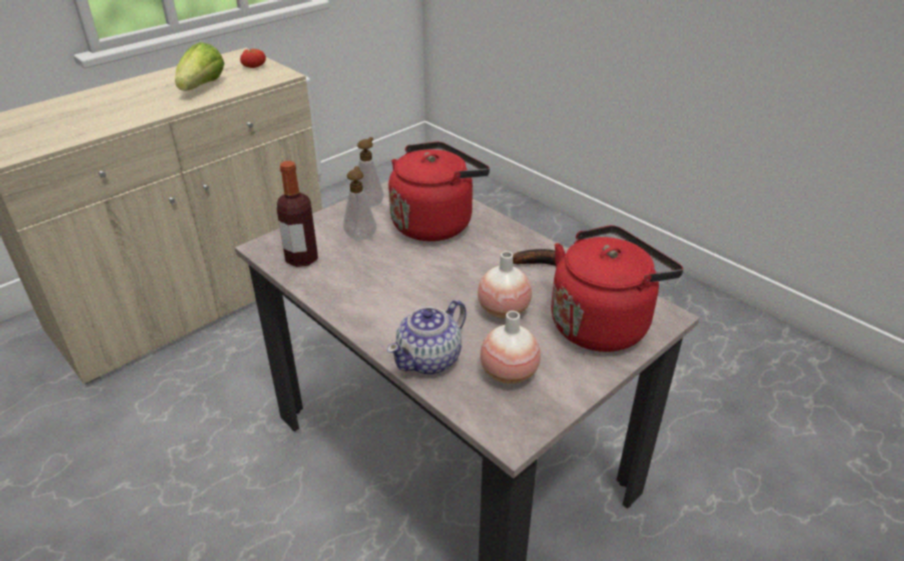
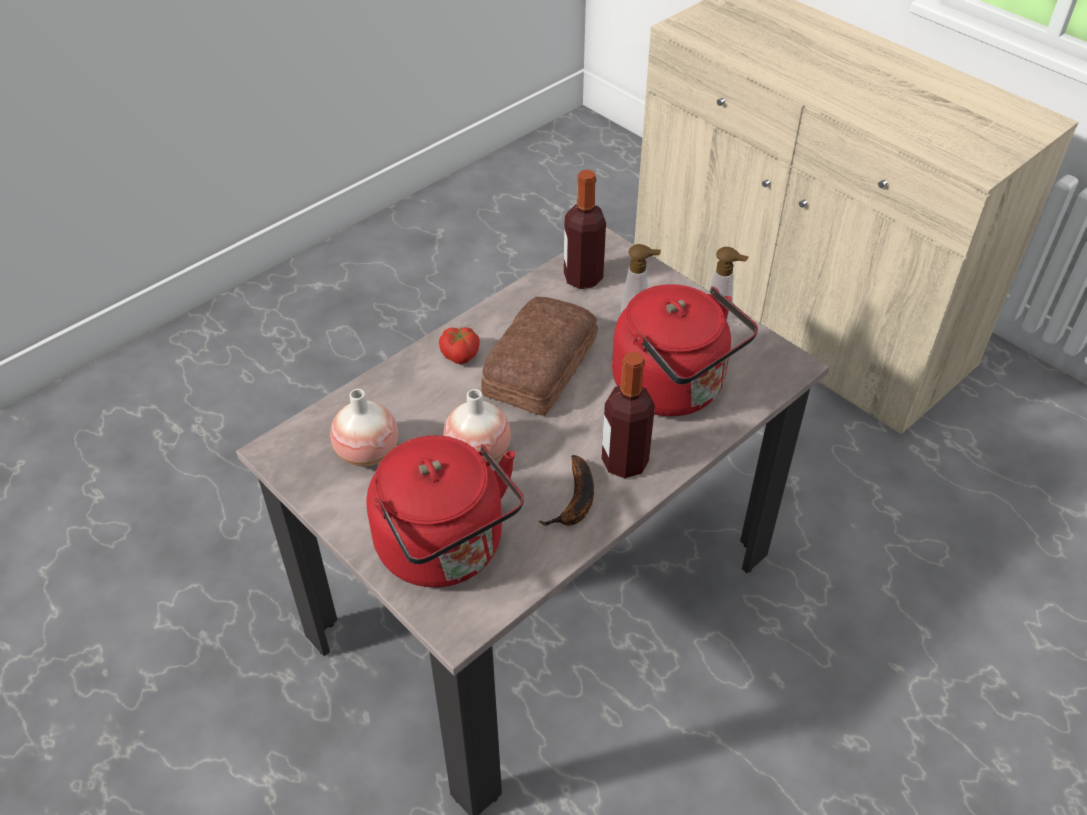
camera: 90 degrees right, 10 degrees up
(202, 87) = (905, 108): lettuce -> none
(253, 66) = (1003, 138): tomato -> tomato (461, 354)
(407, 282) = (537, 366): none -> bread
(430, 359) = (398, 389): teapot -> none
(506, 244) = (624, 462): none -> bottle

